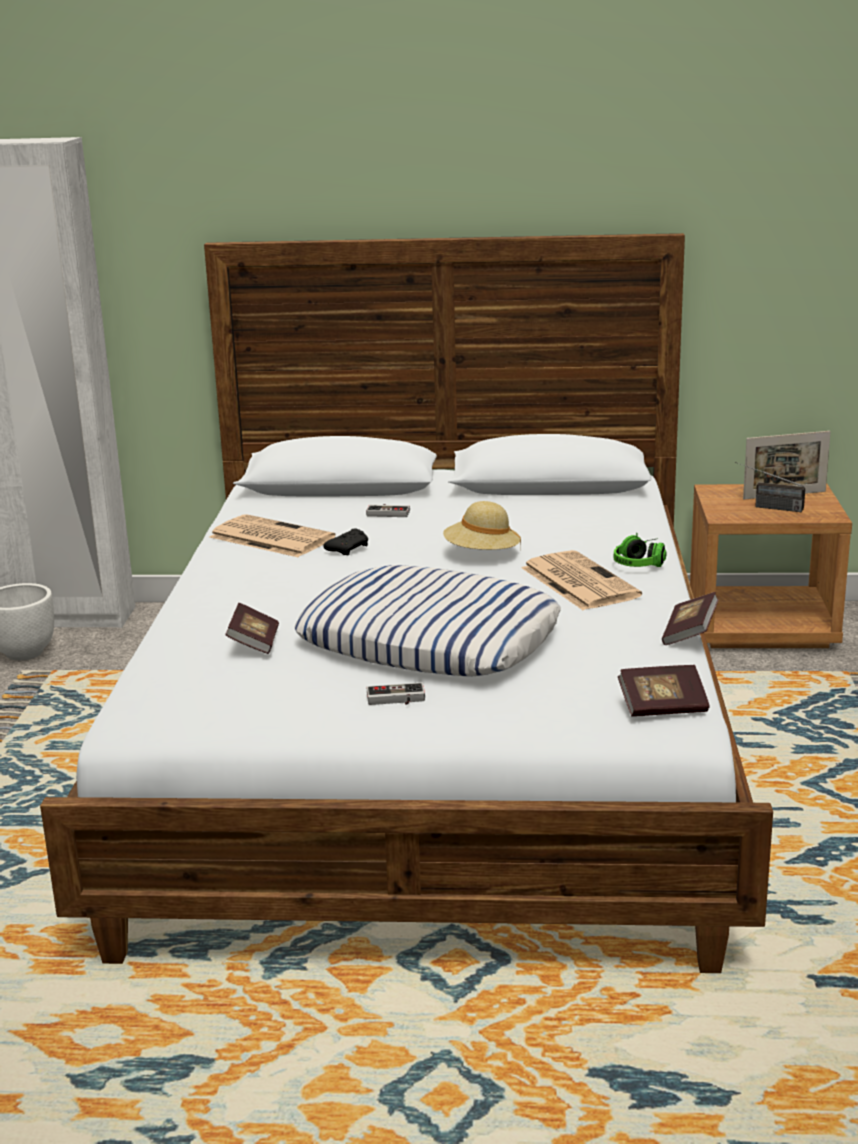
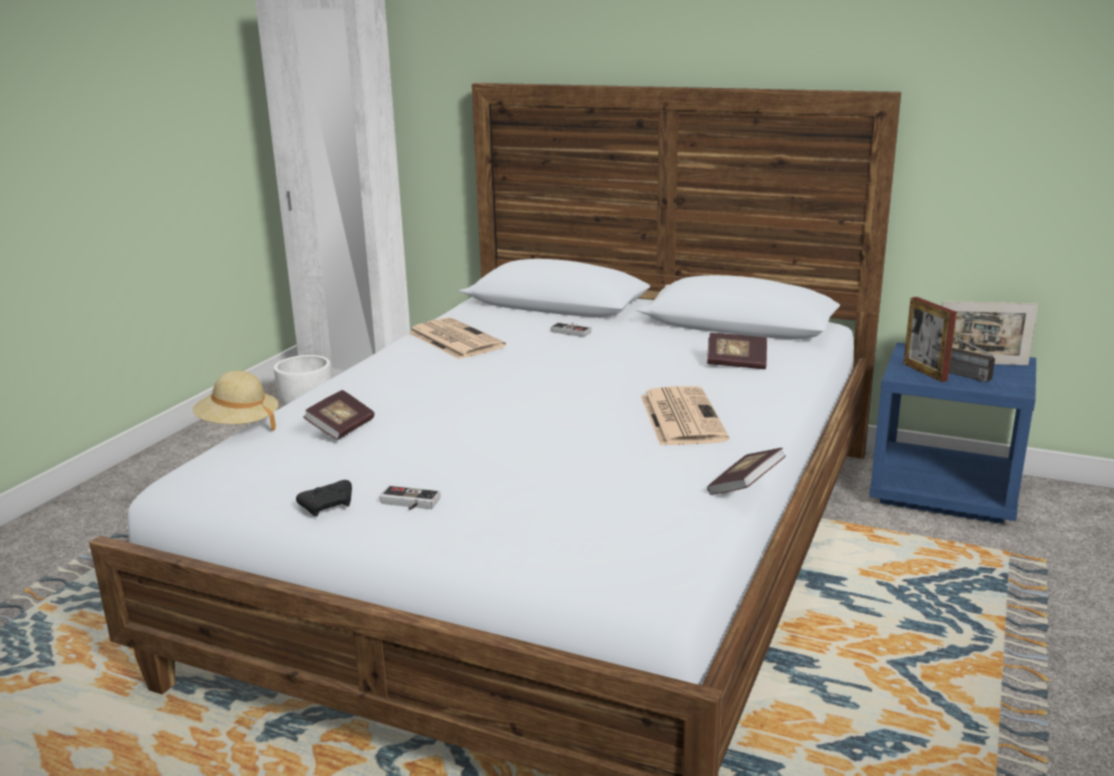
camera: 20 degrees right, 0 degrees up
(349, 549) = (507, 358): black game controller -> black game controller (329, 506)
(430, 639) = (495, 450): pillow -> none
(482, 554) = (617, 379): beige hat -> beige hat (238, 426)
(642, 563) = (760, 408): headphones -> none
(662, 707) = (649, 560): book -> book (736, 363)
(741, 510) = (924, 372): none -> picture frame
(762, 627) = (945, 491): brown nightstand -> blue nightstand

